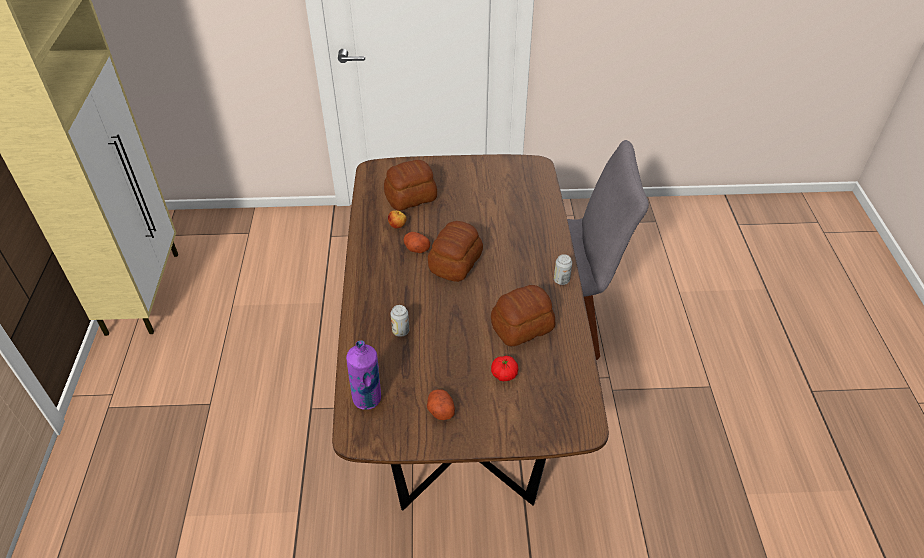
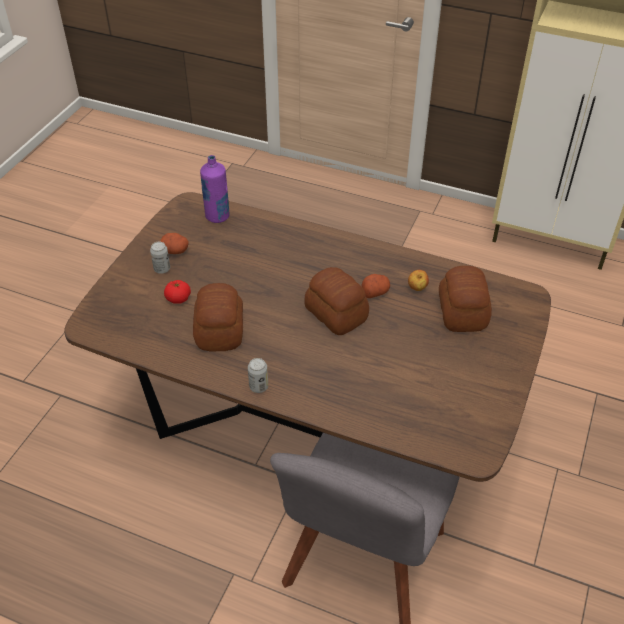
camera: 115 degrees right, 0 degrees up
(400, 331) = (272, 252): can -> can (162, 269)

